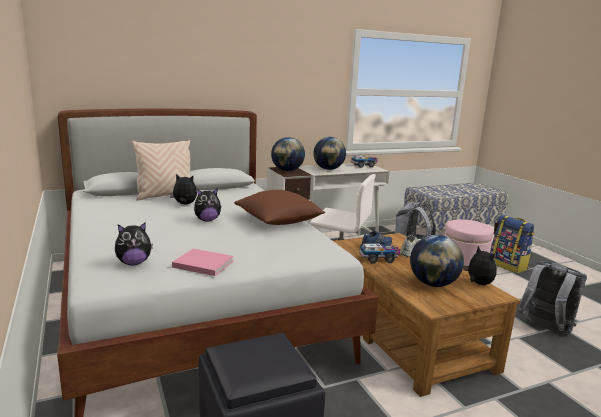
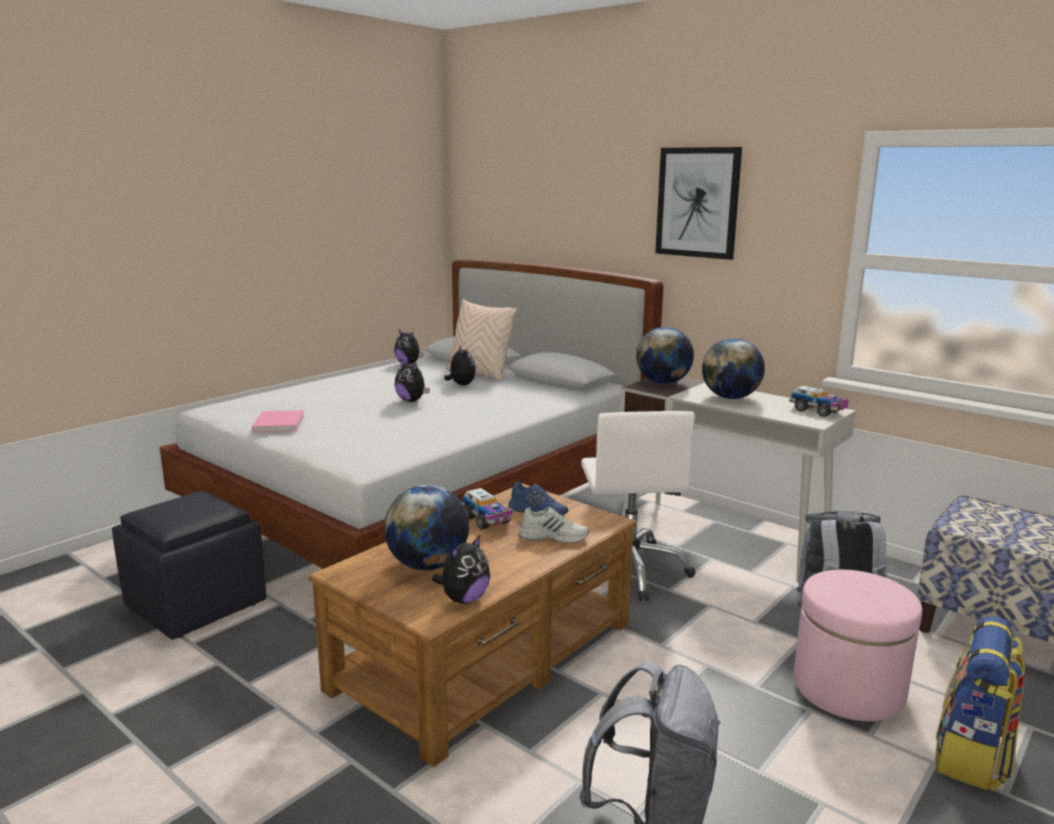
camera: 65 degrees right, 0 degrees up
(134, 263) = (259, 405): plush toy -> plush toy (409, 364)
(271, 63) = (697, 202): none -> picture
(278, 221) = (455, 426): brown pillow -> none

